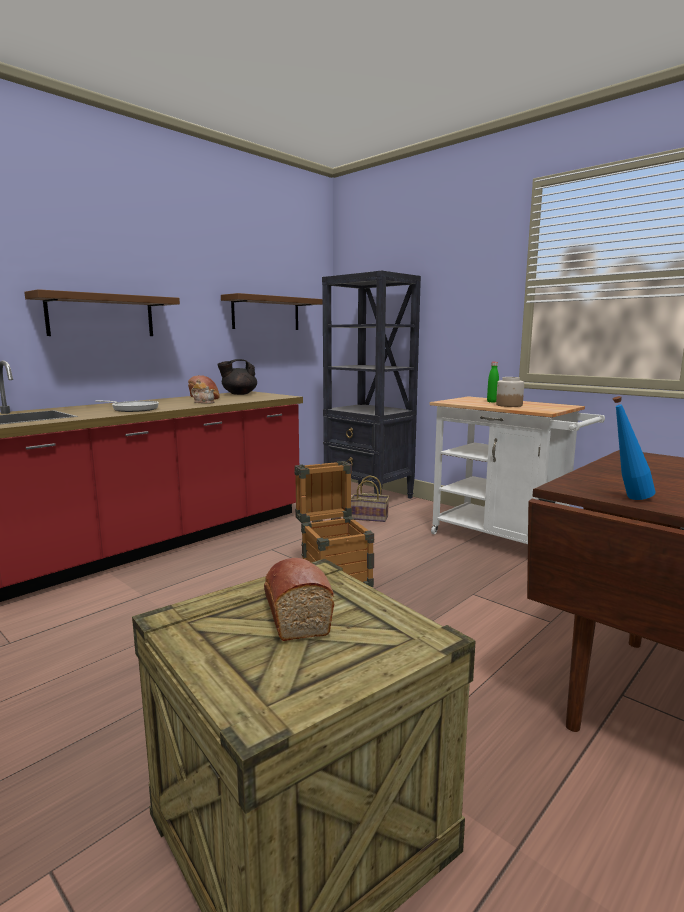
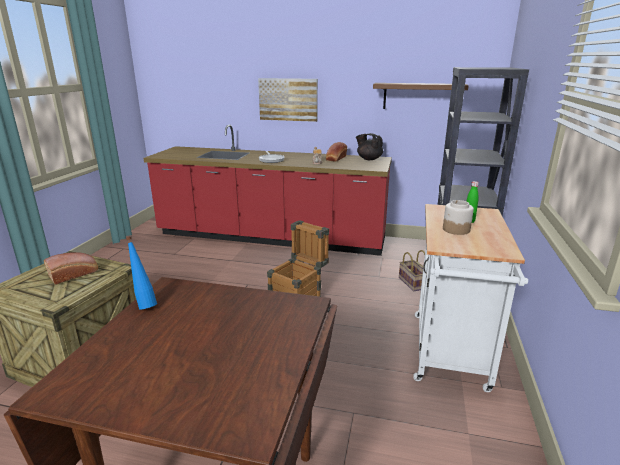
camera: 60 degrees right, 10 degrees up
(101, 316) = (288, 99): brown shelf -> picture

